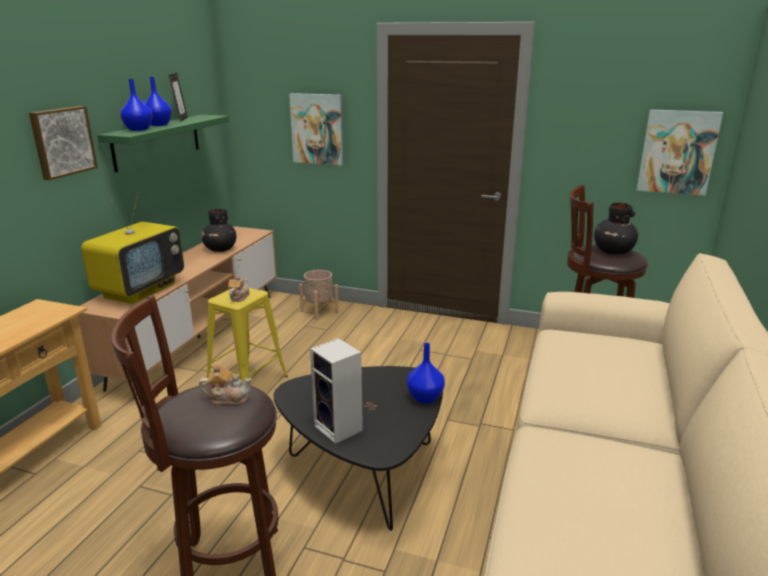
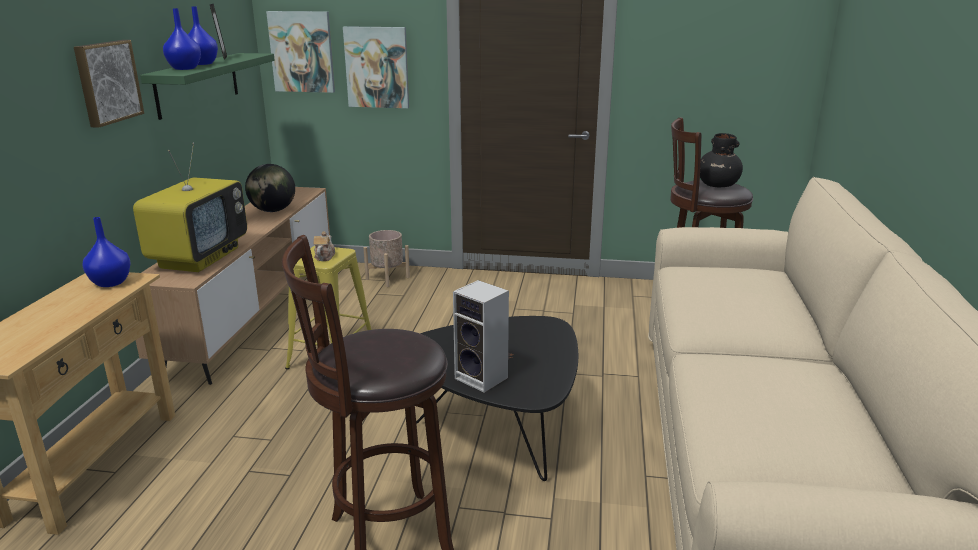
camera: 10 degrees left, 0 degrees up
(220, 249) = (273, 211): black vase -> globe
(228, 398) = (392, 341): teapot -> none
(426, 398) = (561, 343): blue vase -> blue vase (111, 283)
(677, 152) = (771, 80): picture -> picture (302, 52)

